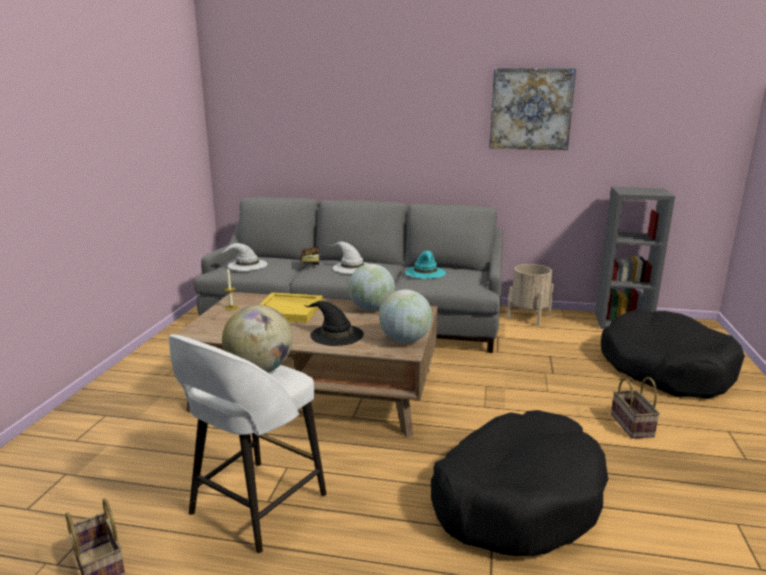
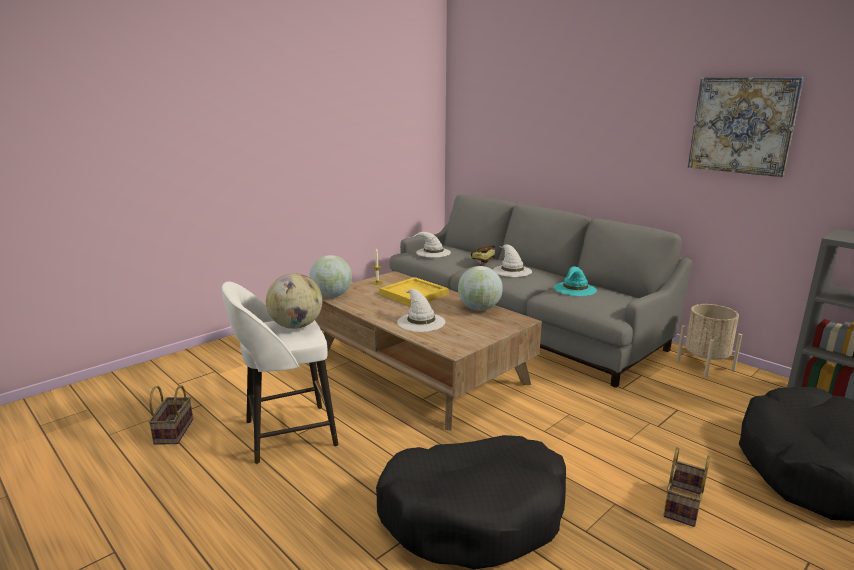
camera: 35 degrees right, 0 degrees up
(336, 334) = (420, 321): black hat -> white hat
(405, 340) = (467, 341): globe -> globe (331, 296)

